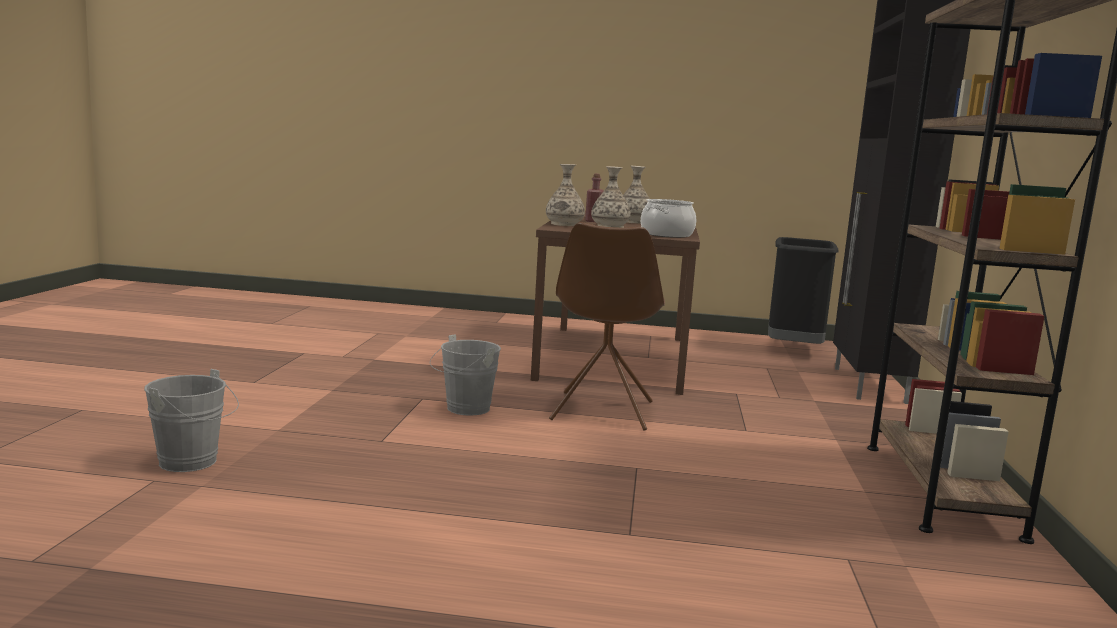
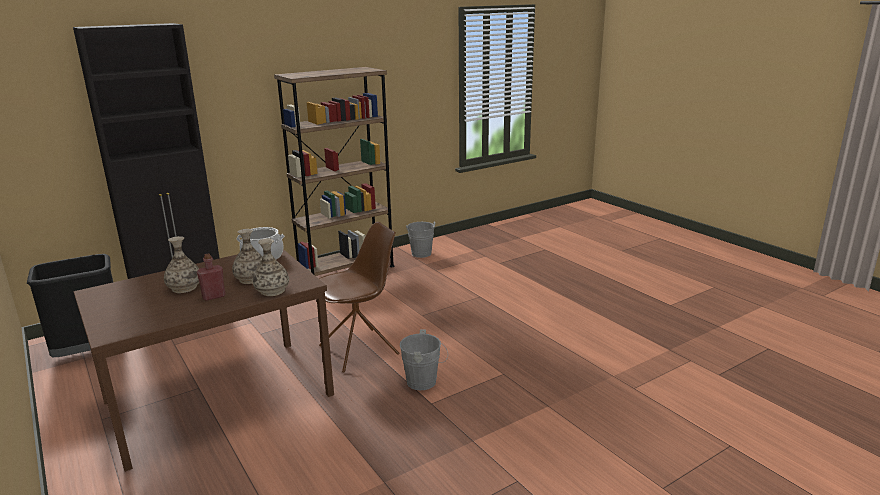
camera: 130 degrees left, 10 degrees up
(193, 463) = (610, 394): grey bucket -> grey bucket (420, 253)

